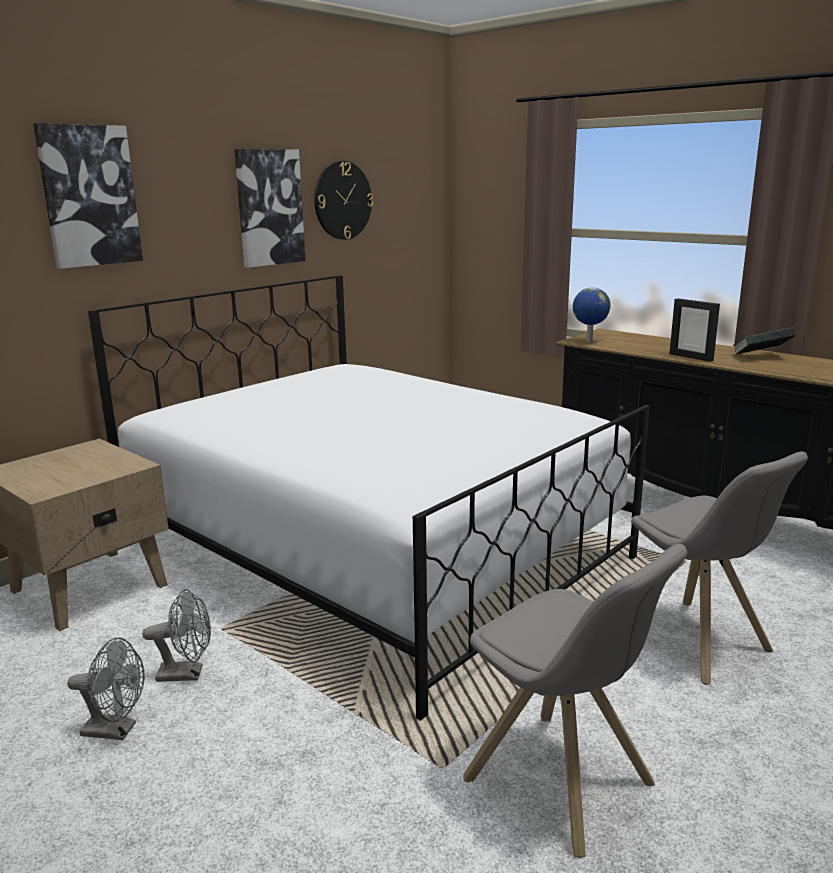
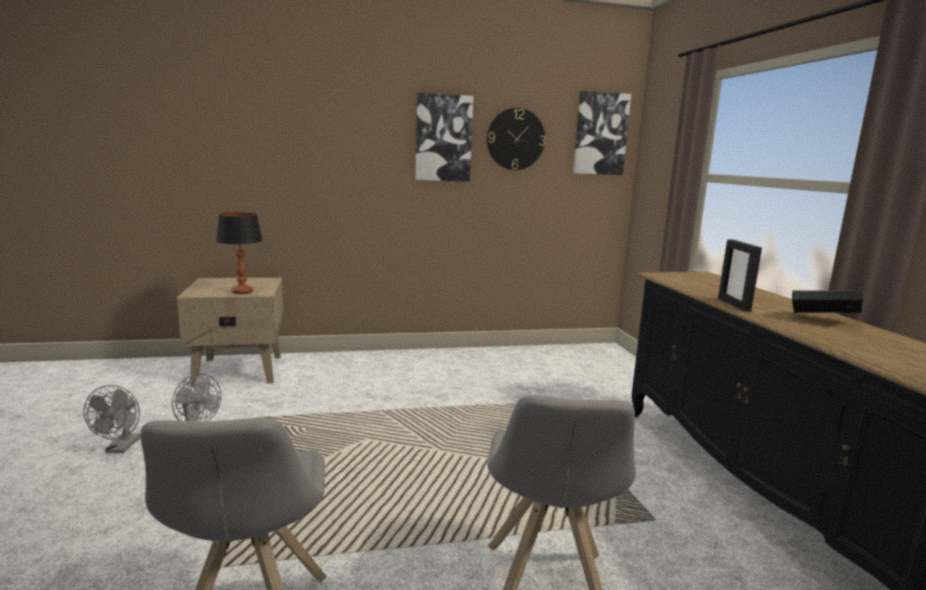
camera: 35 degrees right, 5 degrees down
(89, 196) = (299, 117): picture -> picture (600, 134)
(104, 471) = (242, 292): none -> table lamp
(116, 730) = (121, 448): grey fan -> grey fan turned 45 degrees clockwise
(372, 551) = (412, 408): white bed -> none
(589, 341) = (665, 277): globe -> none

